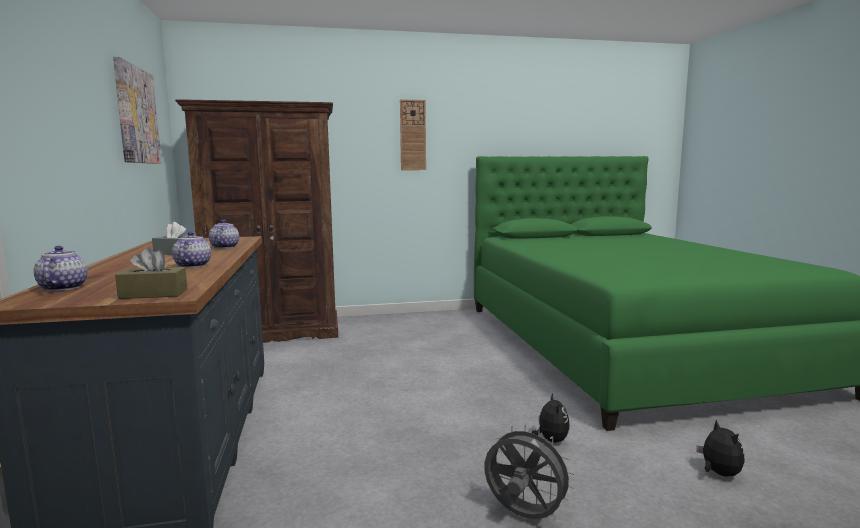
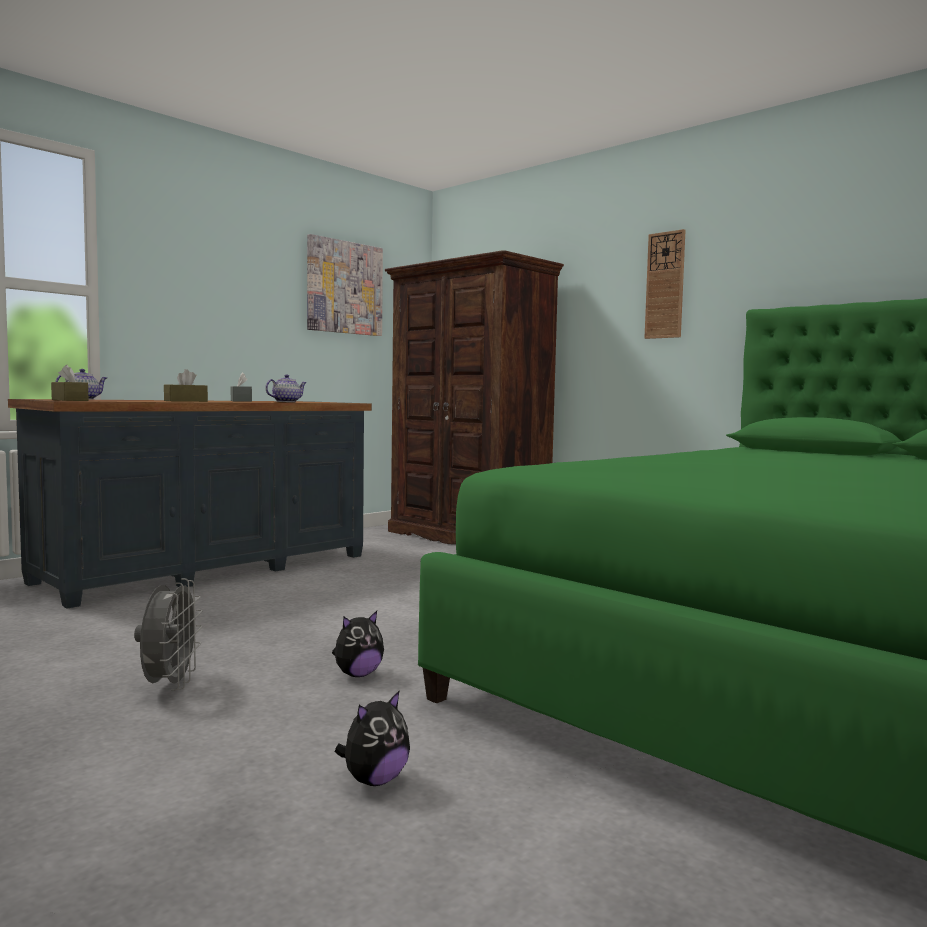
camera: 55 degrees right, 5 degrees down
(192, 265) = (185, 401): teapot -> brown tissue box

